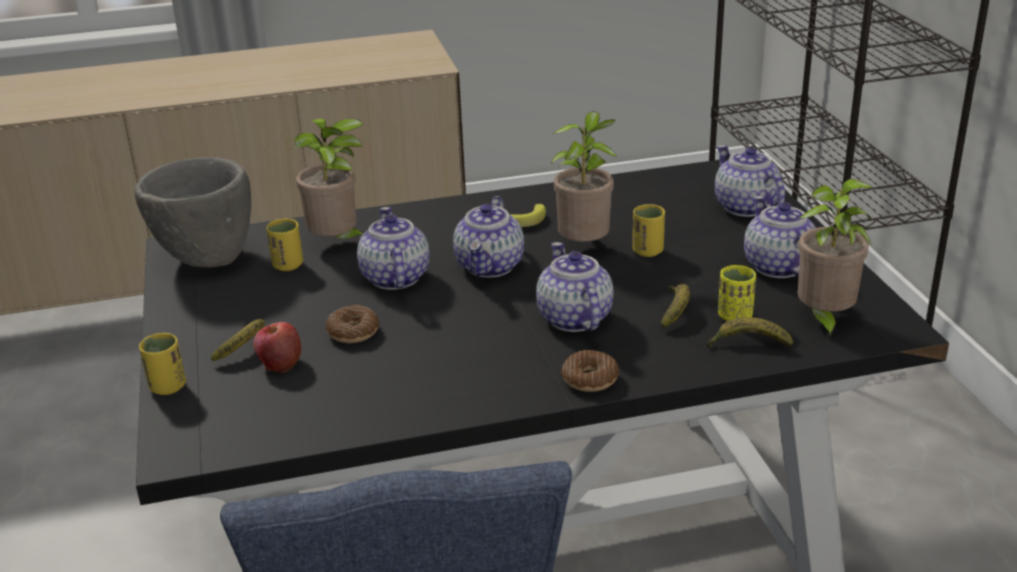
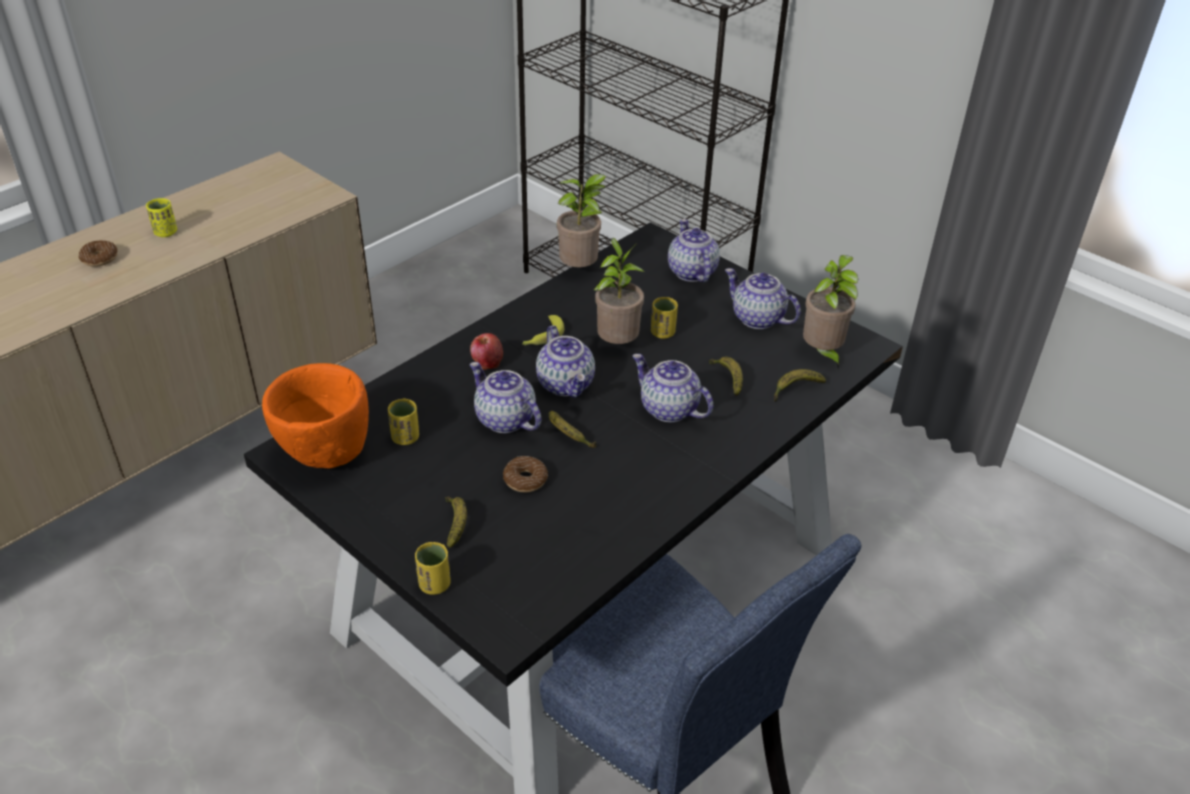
camera: 35 degrees left, 10 degrees up
(205, 258) = (325, 455): grey bowl -> orange bowl
(280, 363) = (499, 528): apple -> apple (487, 362)
(337, 244) = (424, 403): potted plant -> potted plant (581, 270)
(440, 309) = (568, 435): none -> banana
(590, 379) = (726, 455): donut -> donut (100, 258)
(734, 316) = (768, 370): yellow cup -> yellow cup (166, 232)
(745, 207) = (691, 272): teapot -> teapot turned 45 degrees clockwise

